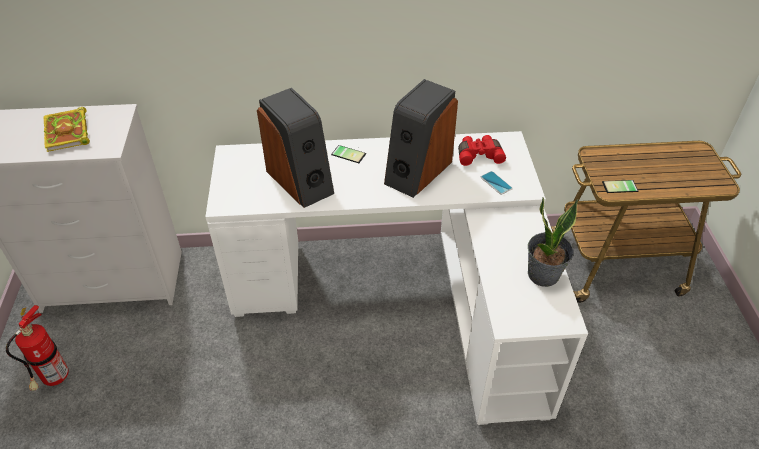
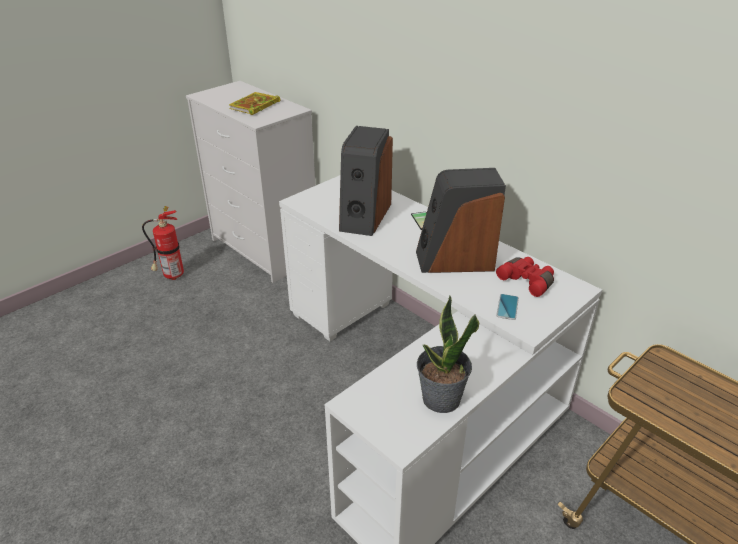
camera: 50 degrees right, 10 degrees down
(620, 188) = (649, 402): phone -> none

